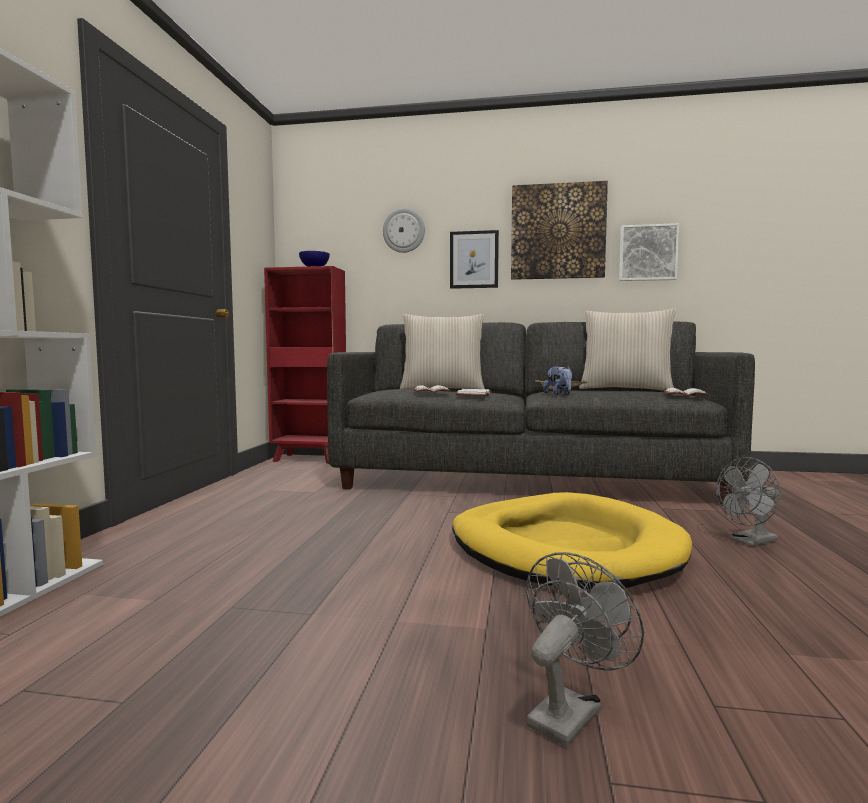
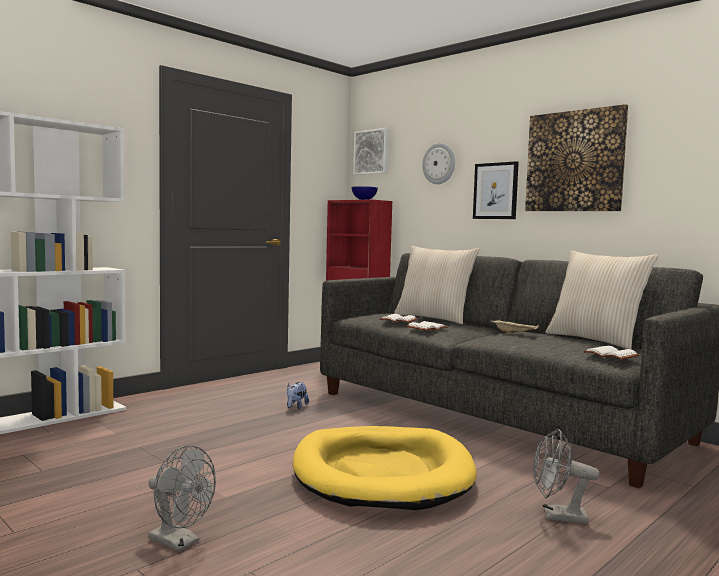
camera: 35 degrees right, 0 degrees up
(559, 394) = (494, 338): plush toy -> plush toy (296, 407)
(569, 711) = (180, 542): grey fan -> grey fan turned 45 degrees clockwise
(647, 253) = (672, 184): picture -> picture (372, 152)

